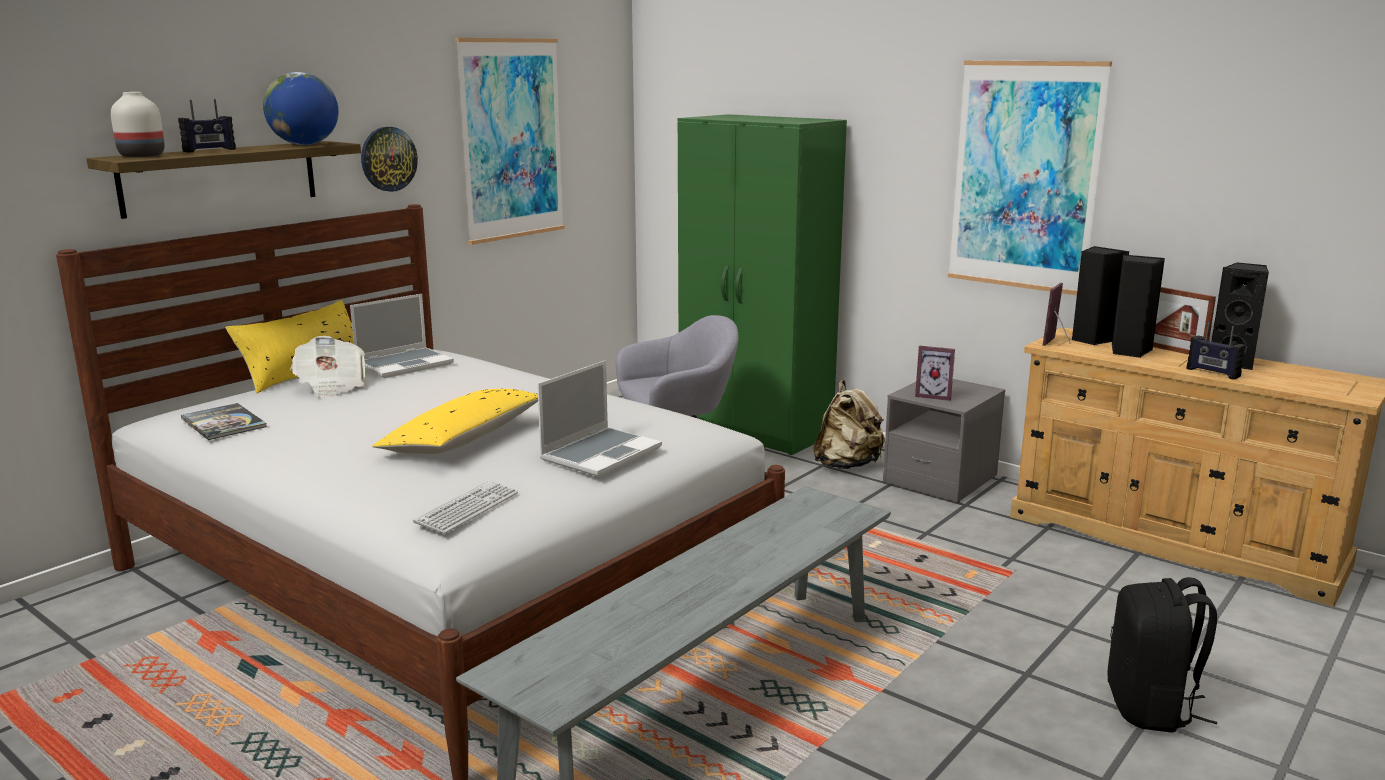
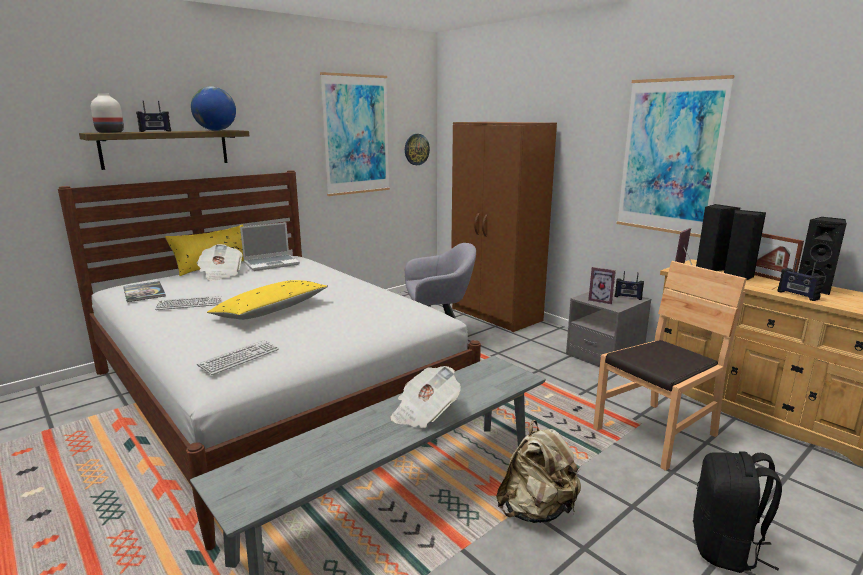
camera: 10 degrees right, 0 degrees up
(320, 436) = (189, 304): none -> keyboard
(388, 159) = (275, 142): wall clock -> wall clock (416, 149)
(601, 453) = (349, 326): laptop -> none
(741, 568) = (424, 413): none -> newspaper
(755, 430) = (496, 315): green wardrobe -> brown wardrobe
(847, 465) = (546, 341): beige backpack -> beige backpack (536, 510)
(971, 389) = (628, 297): none -> radio
(1037, 581) = (656, 433): none -> brown chair

